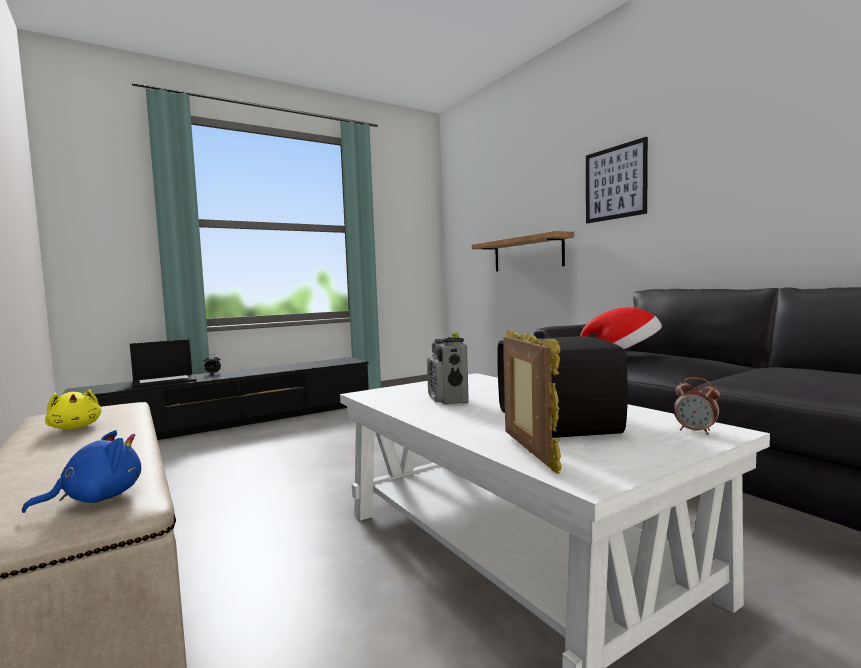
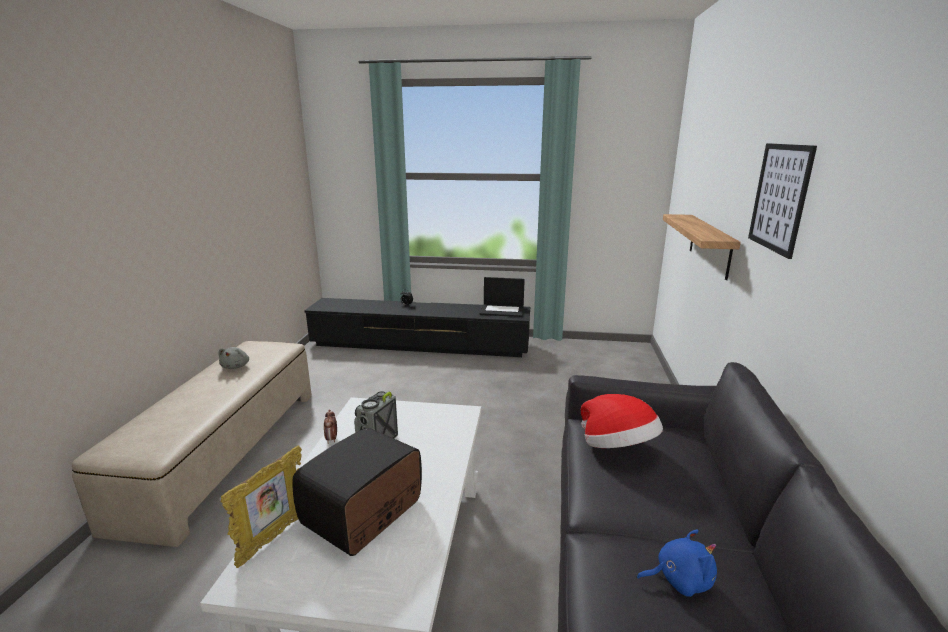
camera: 40 degrees right, 15 degrees up
(75, 427) = (236, 366): yellow plush toy -> grey plush toy
(97, 499) = (153, 445): blue plush toy -> blue plush toy (679, 579)
(165, 381) = (370, 306): laptop -> laptop (502, 310)
(696, 431) = (394, 589): alarm clock -> alarm clock (331, 439)

